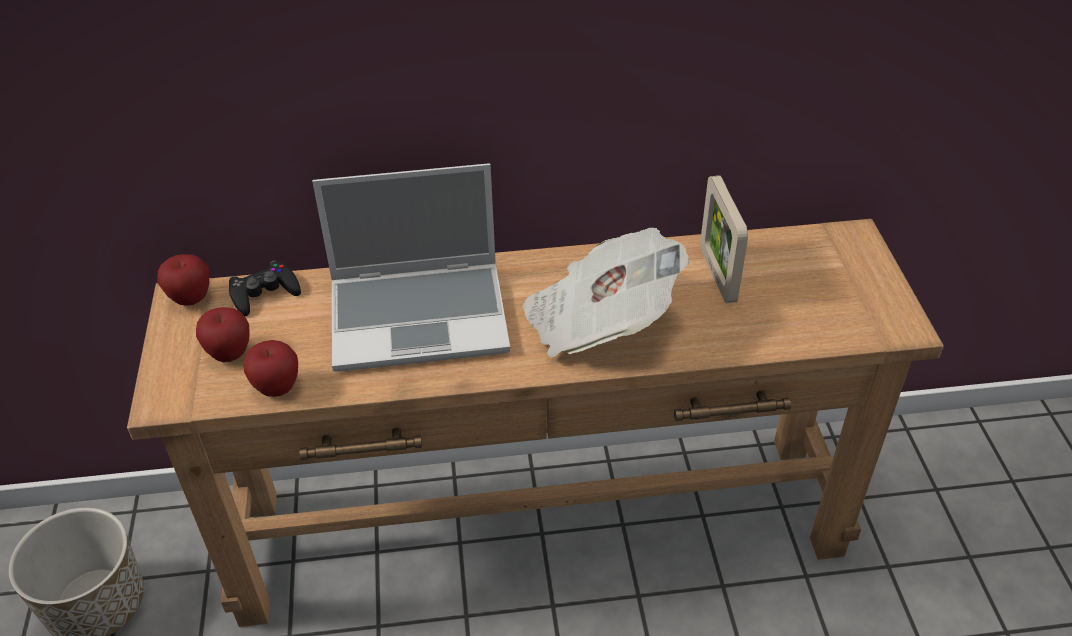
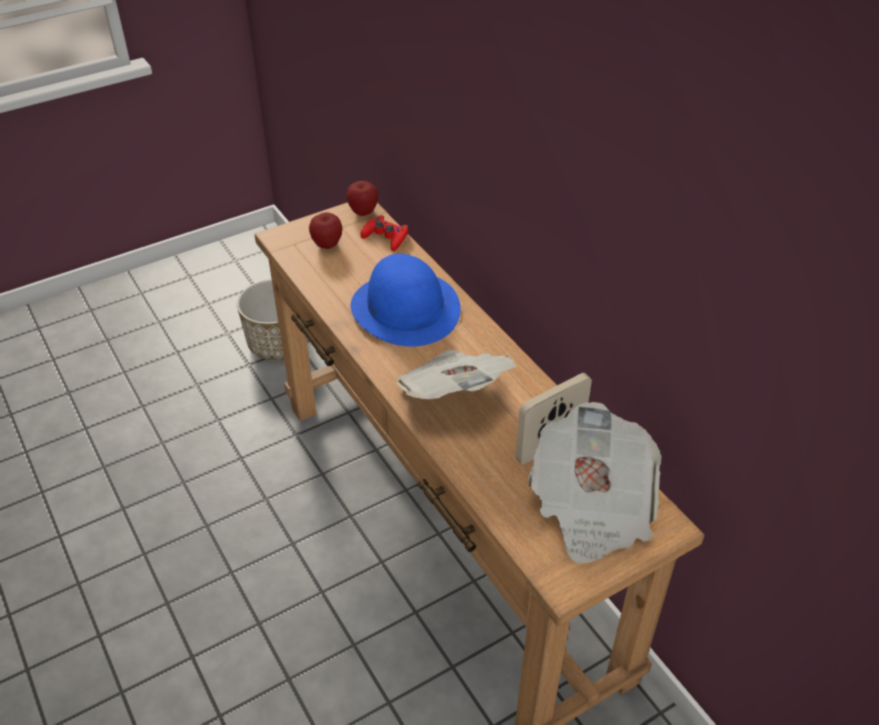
camera: 65 degrees right, 0 degrees up
(264, 293) = (385, 237): black game controller -> red game controller
(277, 388) = (310, 273): apple -> none
(421, 316) = (406, 308): laptop -> blue hat
(813, 275) = (591, 507): none -> newspaper

